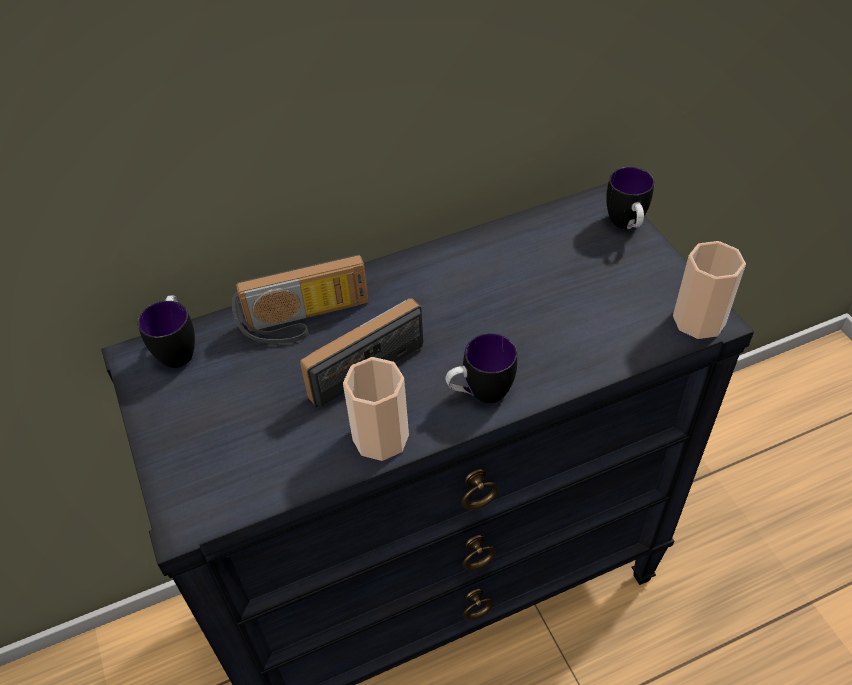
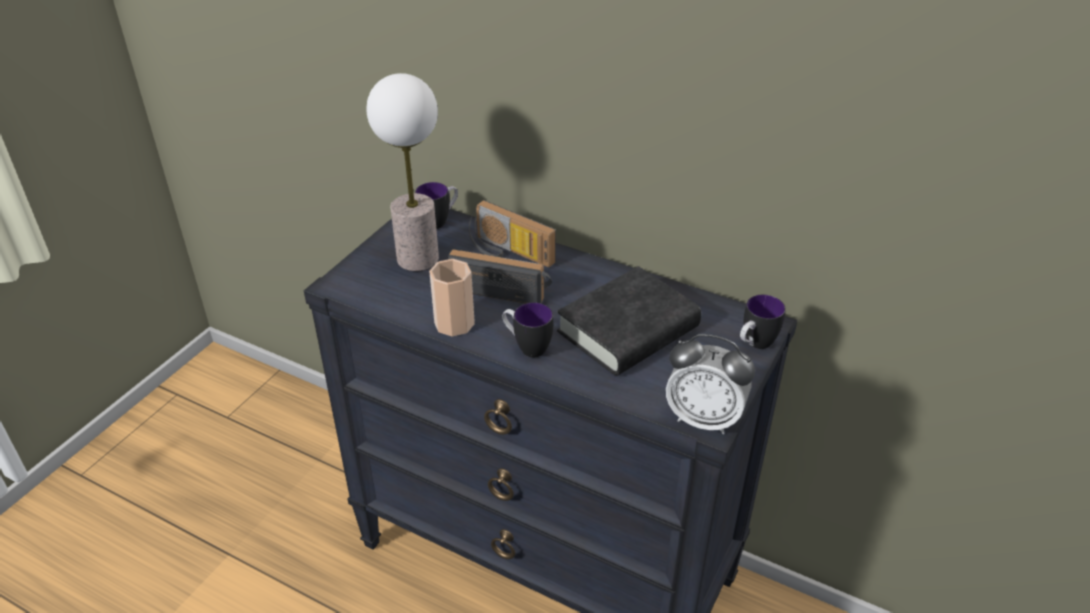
camera: 50 degrees right, 10 degrees down
(227, 408) = (418, 259): none -> table lamp
(527, 299) = (628, 330): none -> black book
(699, 320) = (703, 418): cup -> alarm clock

